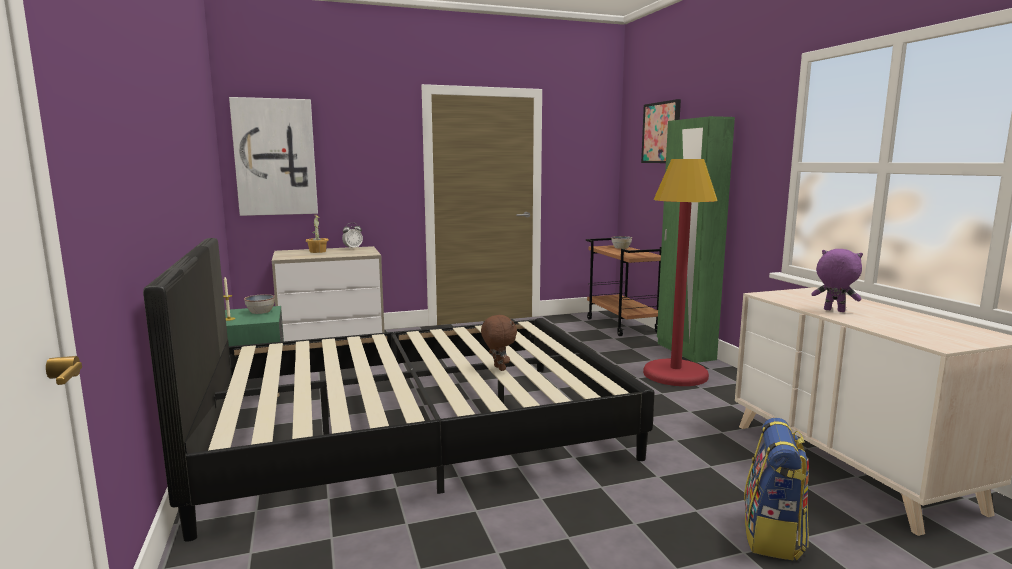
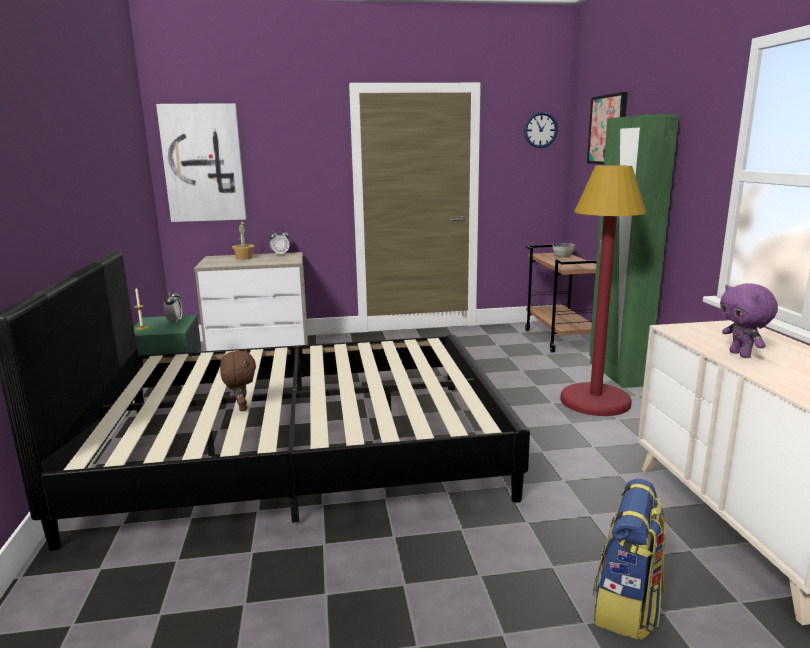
camera: 10 degrees right, 5 degrees up
(260, 312) = (174, 321): bowl -> alarm clock
(498, 368) = (379, 394): brown plush toy -> brown plush toy (241, 408)
(595, 133) = (540, 130): none -> wall clock
(833, 310) = (741, 355): purple plush toy -> purple plush toy turned 150 degrees counterclockwise

